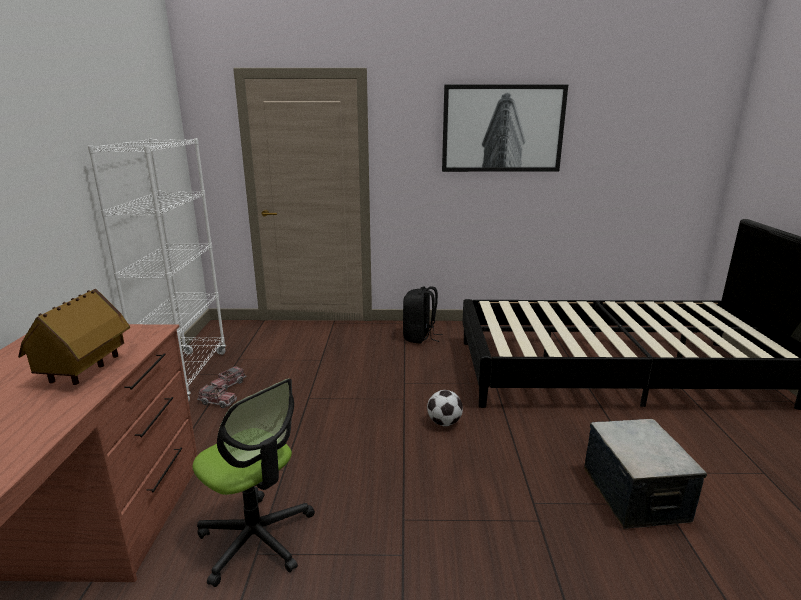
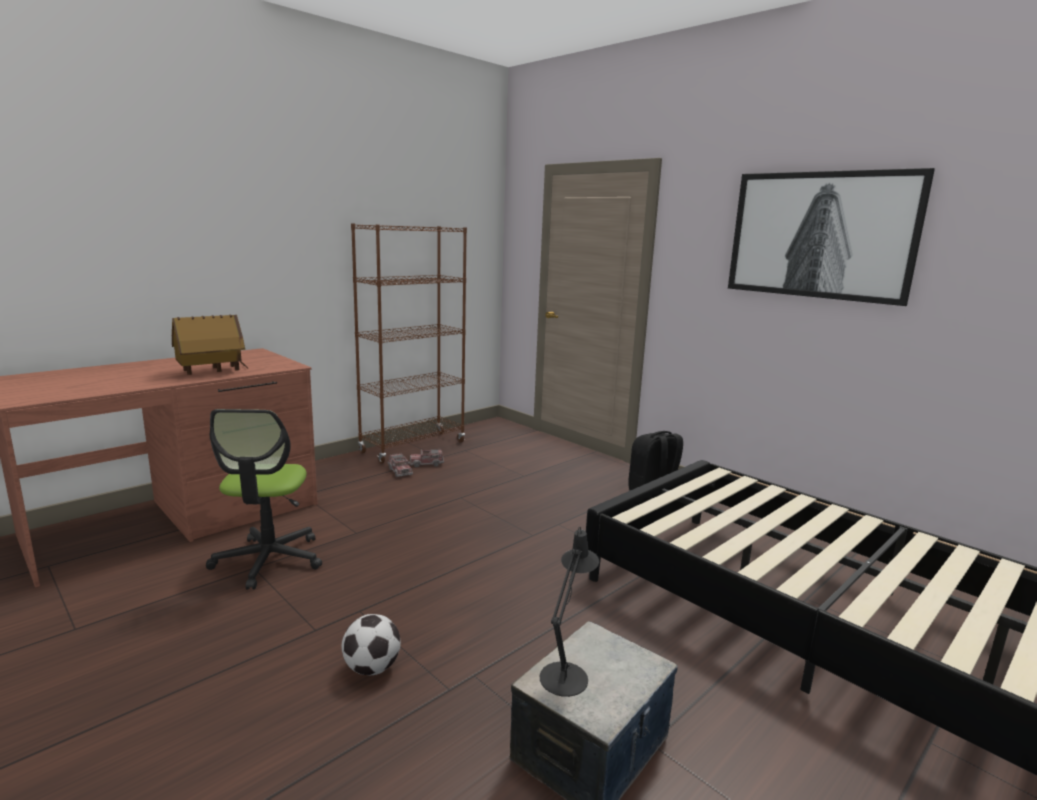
camera: 45 degrees right, 5 degrees down
(187, 376) = (413, 447): white bookcase -> brown bookcase
(444, 423) = (528, 570): football -> football (371, 668)
(638, 455) = (566, 674): none -> black table lamp

